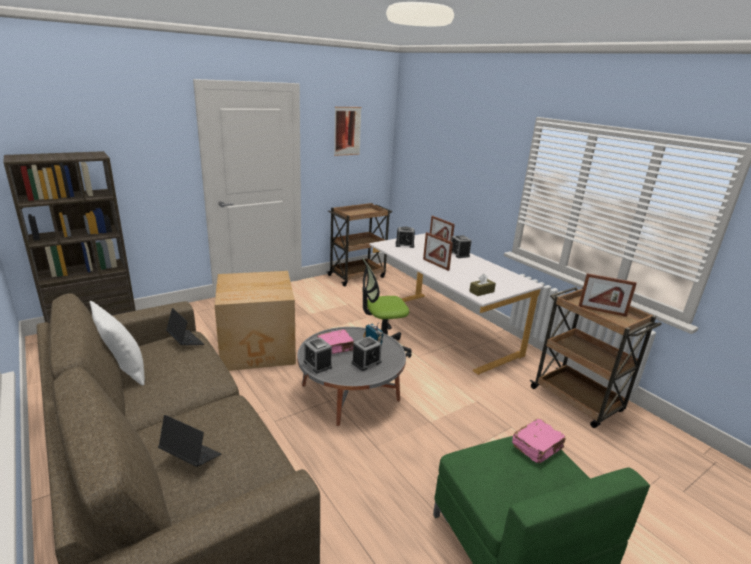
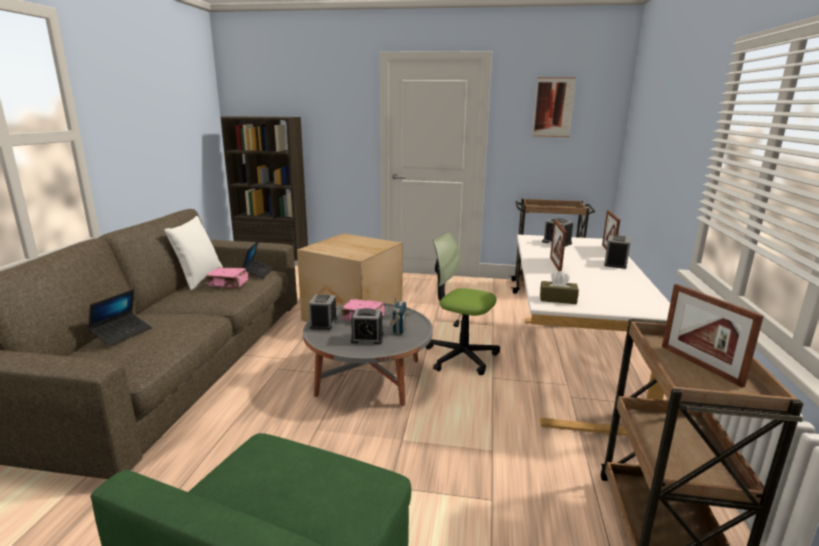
camera: 45 degrees right, 5 degrees down
(190, 455) = (122, 333): laptop -> laptop turned 45 degrees clockwise
(537, 447) = (359, 487): pink book -> pink book (228, 284)

